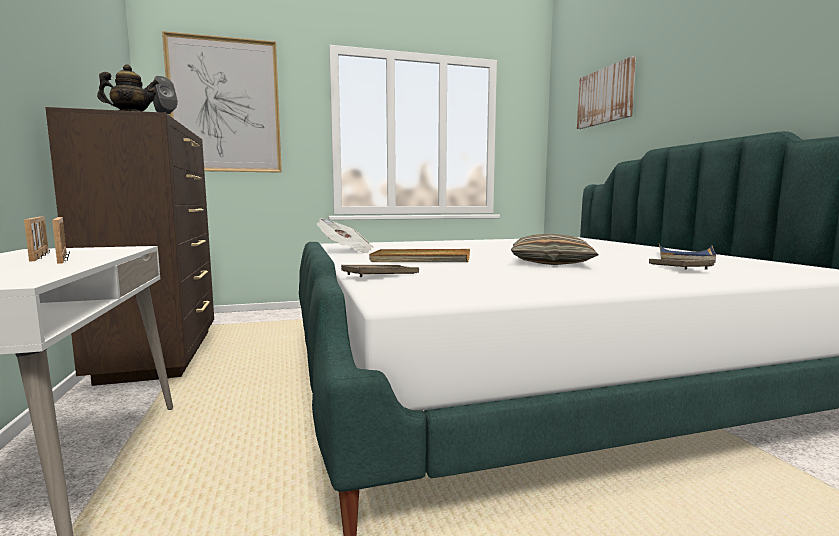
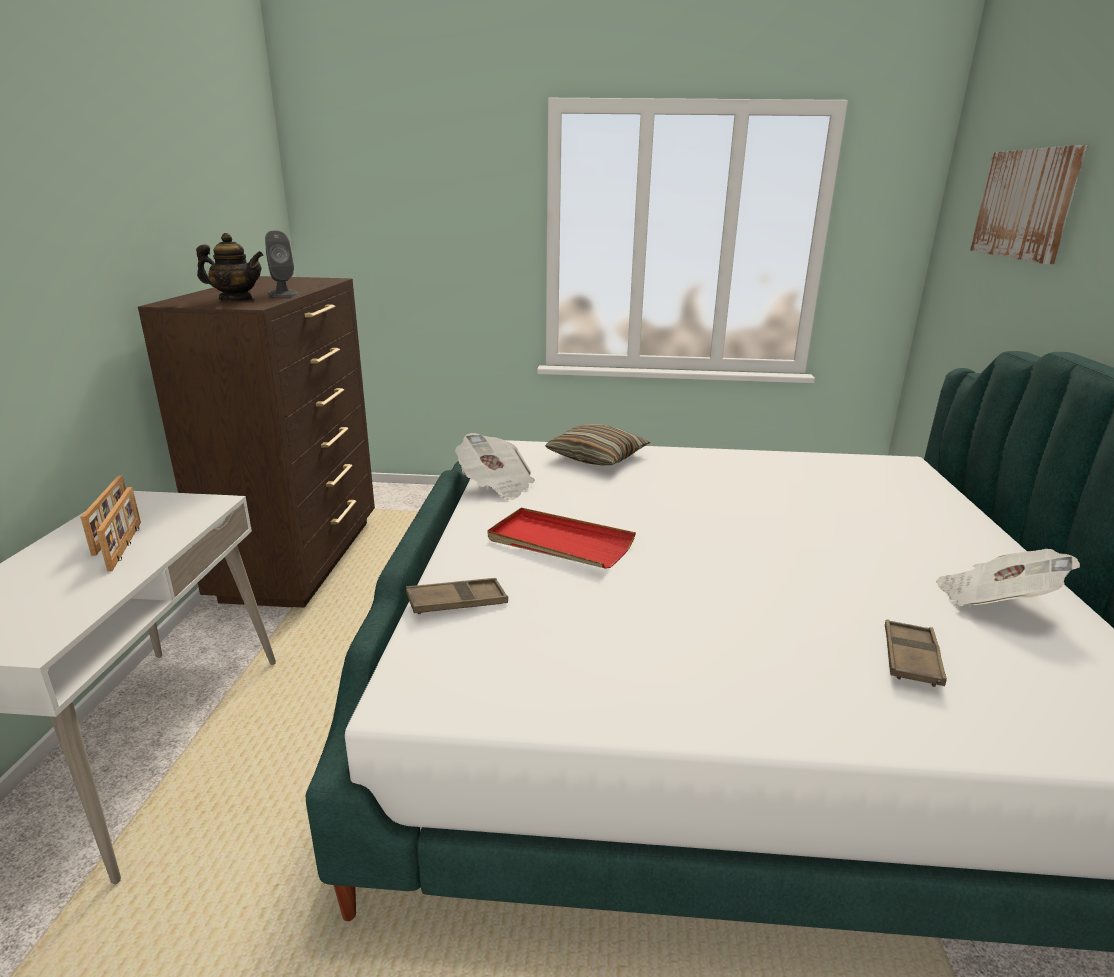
camera: 20 degrees right, 15 degrees up
(225, 106) = (398, 205): picture -> none
(420, 260) = (559, 543): beige tray -> red tray
(551, 263) = (730, 591): pillow -> pillow (597, 457)
(685, 256) = (994, 601): blue tray -> newspaper

